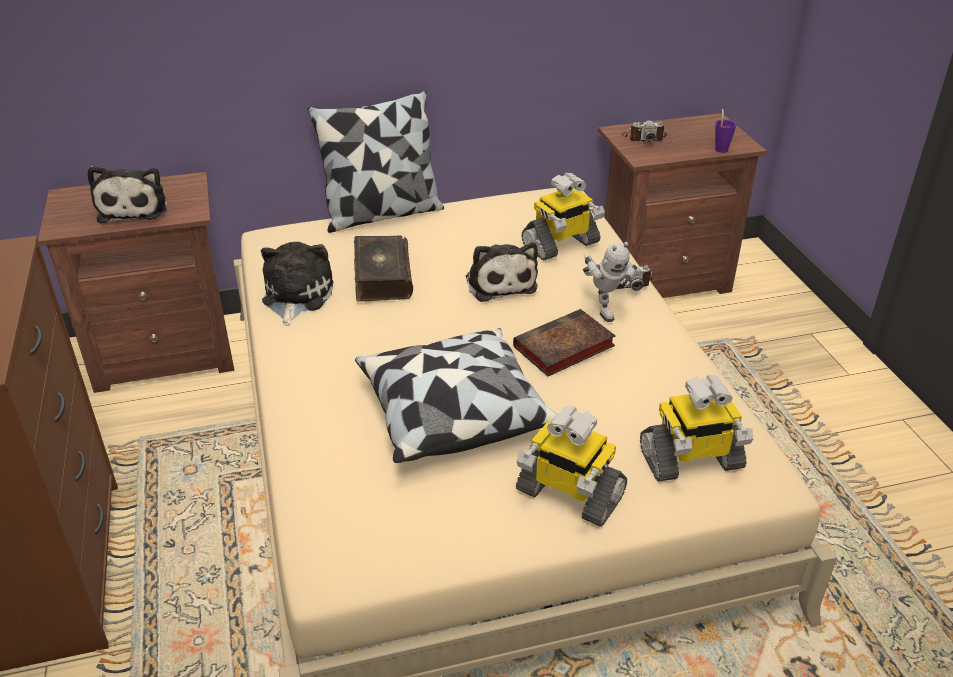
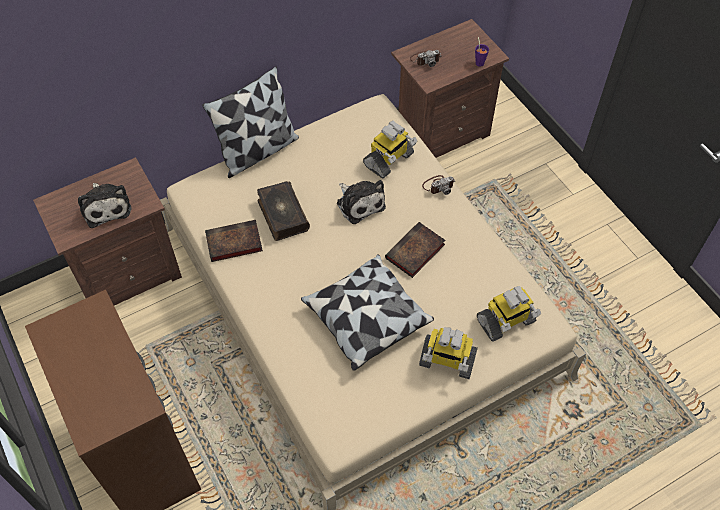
camera: 15 degrees left, 20 degrees up
(296, 296) = (232, 243): plush toy -> book
(603, 308) = (429, 212): toy robot -> none

